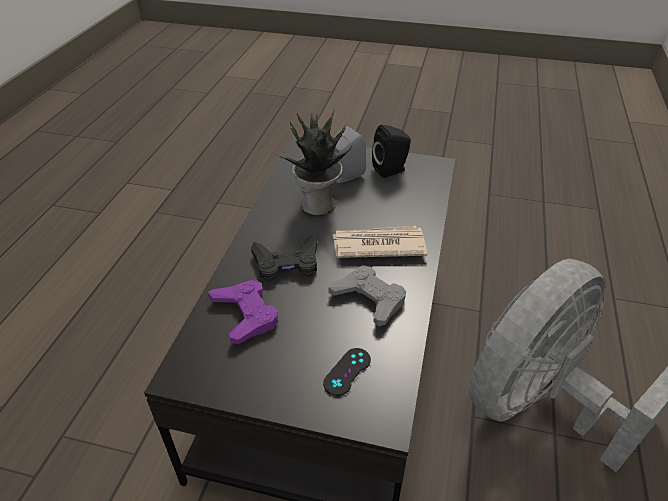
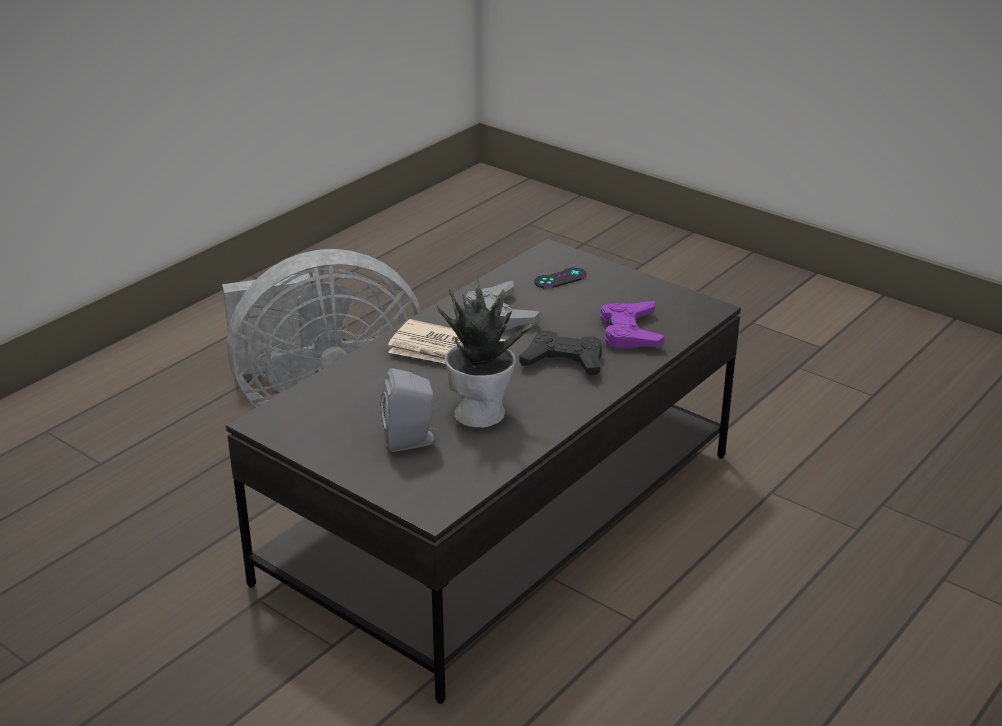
camera: 155 degrees left, 10 degrees down
(391, 170) = (336, 431): black speaker -> none

